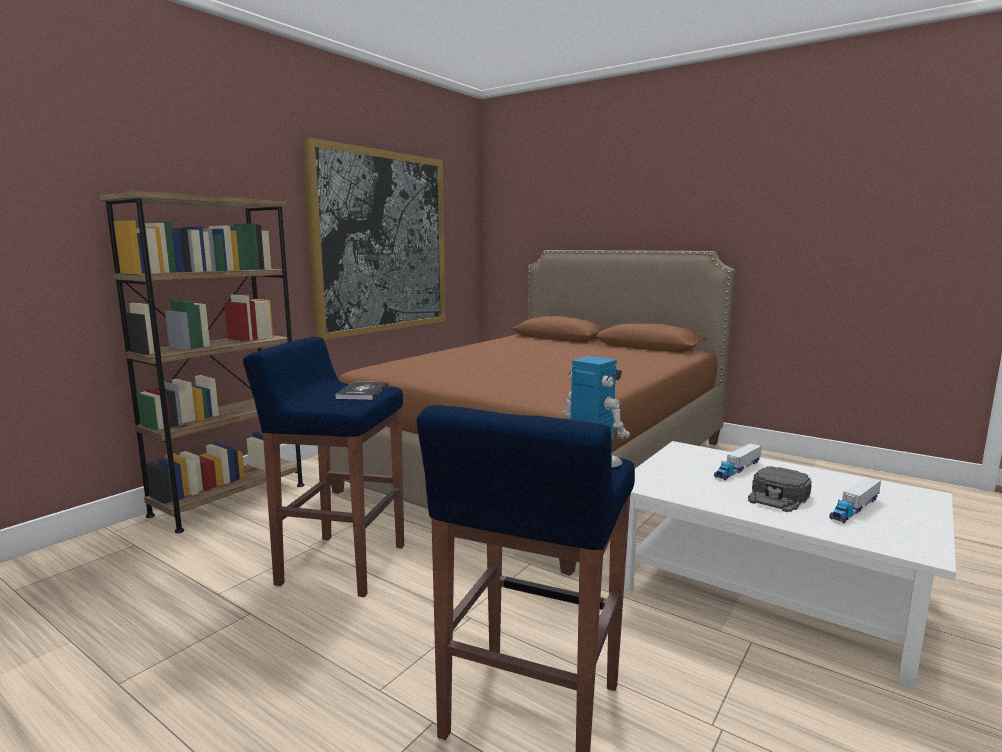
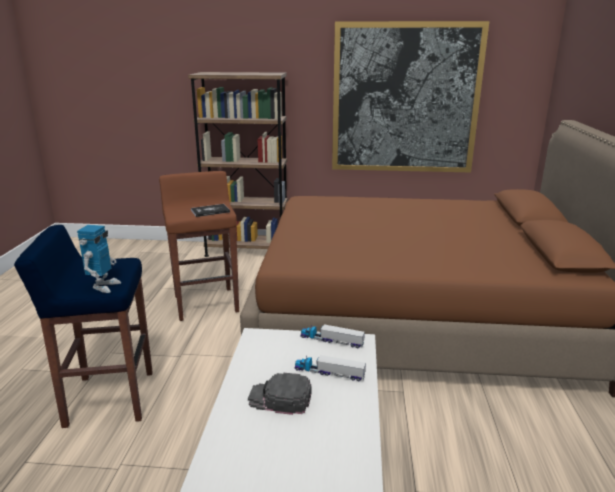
camera: 60 degrees right, 10 degrees up
(341, 564) = (206, 303): blue stool -> brown stool
(854, 509) = (281, 440): toy truck -> toy truck (331, 341)

